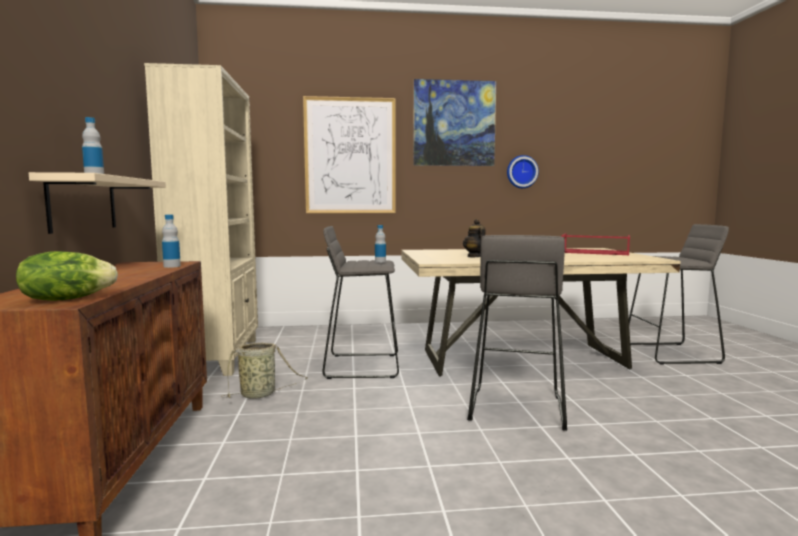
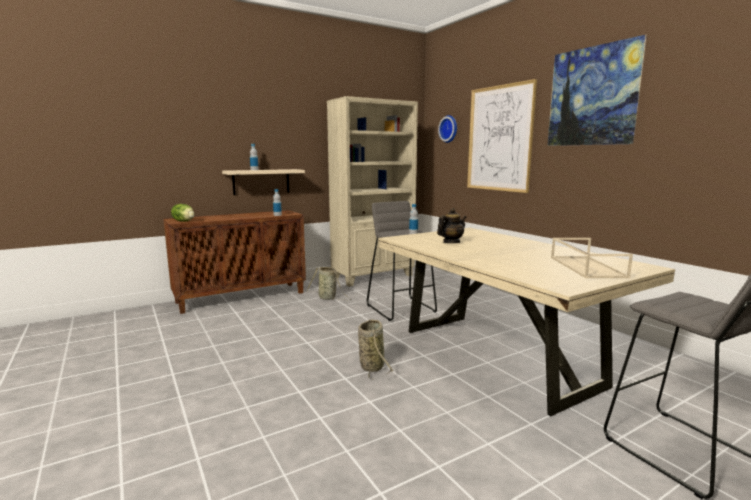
camera: 65 degrees right, 5 degrees up
(515, 408) = (372, 366): grey stool -> basket
(521, 172) = (670, 151): wall clock -> wall clock (449, 129)
(594, 252) = (585, 267): red tray -> beige tray

